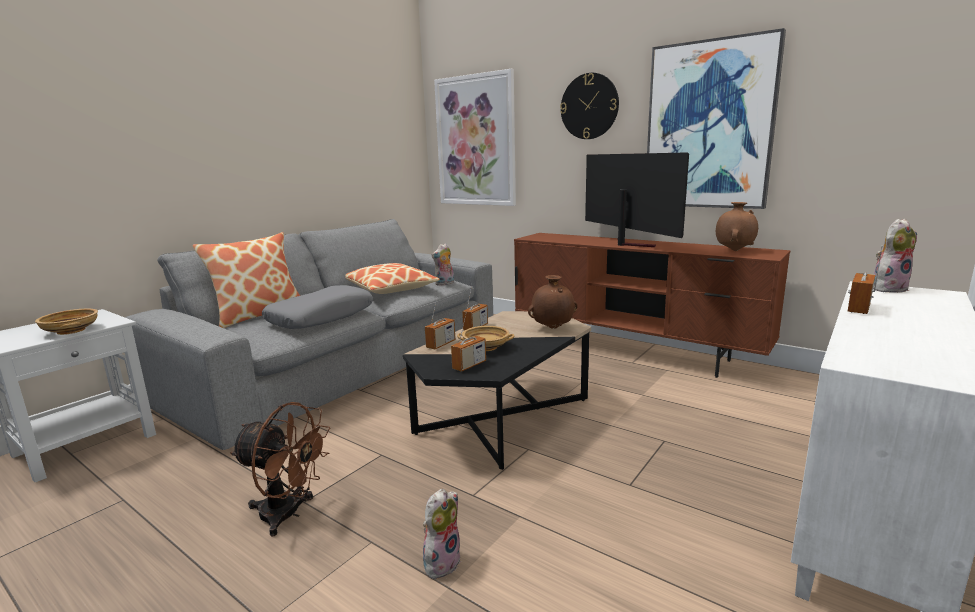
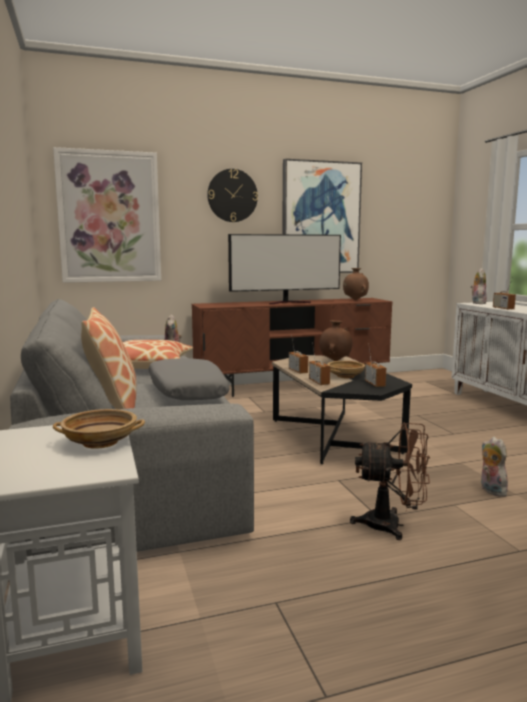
camera: 55 degrees left, 5 degrees down
(288, 514) = (392, 525): brown fan -> brown fan turned 45 degrees clockwise
(626, 244) = (289, 302): television -> television turned 150 degrees clockwise

